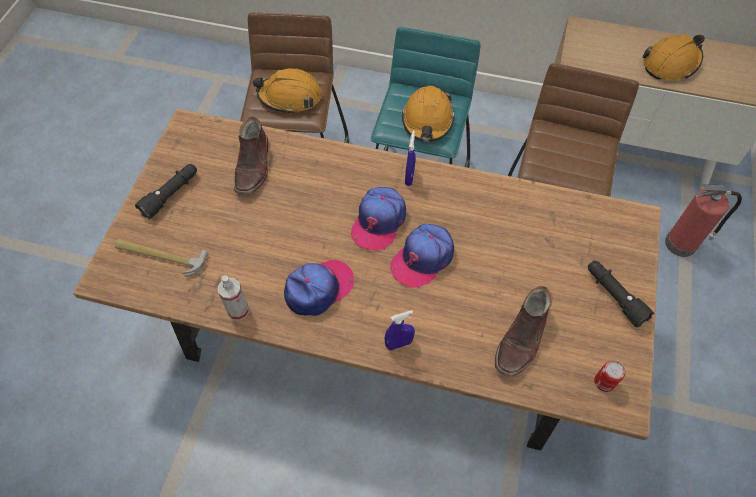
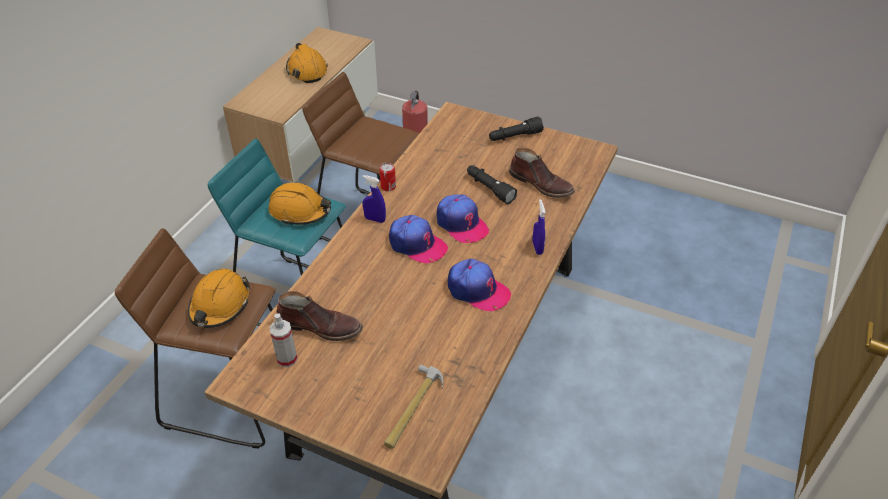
camera: 80 degrees left, 15 degrees down
(171, 195) = (334, 398): black flashlight -> black flashlight (489, 189)
(238, 310) = (489, 348): spray bottle -> spray bottle (287, 359)
(318, 289) = (477, 290): cap -> cap turned 150 degrees clockwise
(604, 382) = (579, 155): can -> can (388, 187)

